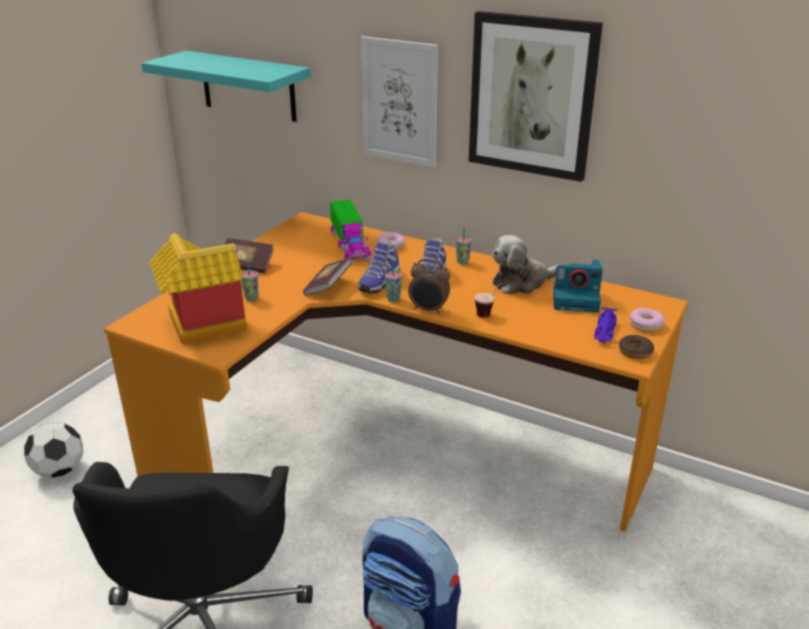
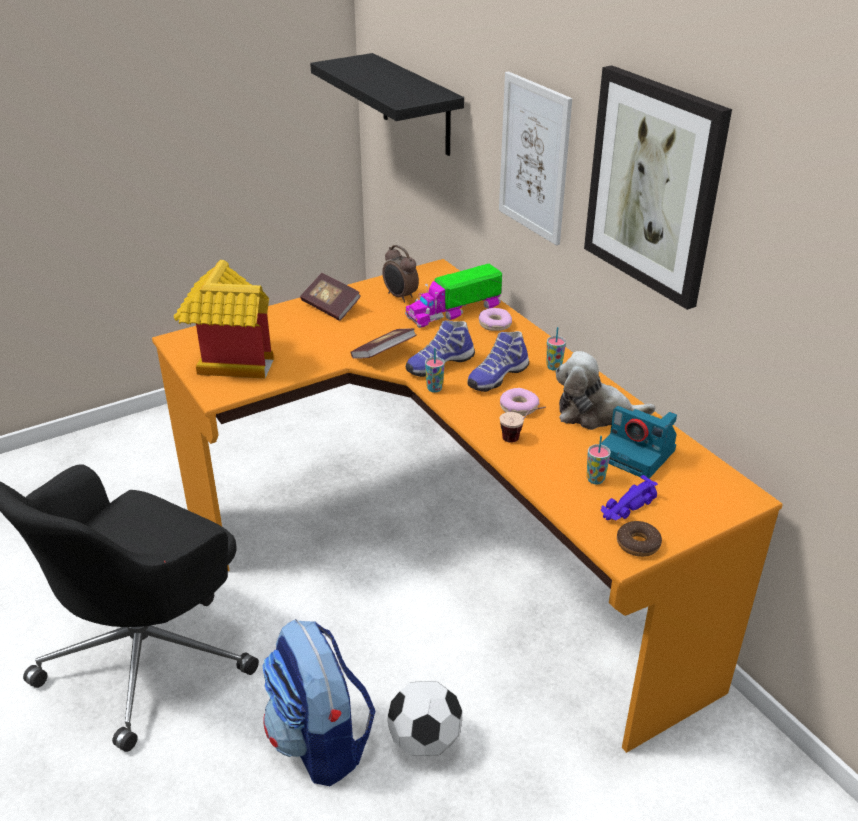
camera: 30 degrees right, 5 degrees up
(60, 470) = (145, 457): football -> football (425, 741)
(248, 86) = (415, 105): turquoise shelf -> black shelf
(251, 298) = (301, 345): cup -> cup (595, 479)
(350, 244) = (454, 311): toy truck -> toy truck turned 45 degrees clockwise
(428, 310) = (457, 413): alarm clock -> alarm clock (400, 297)
(646, 324) = (689, 515): donut -> donut (519, 407)

